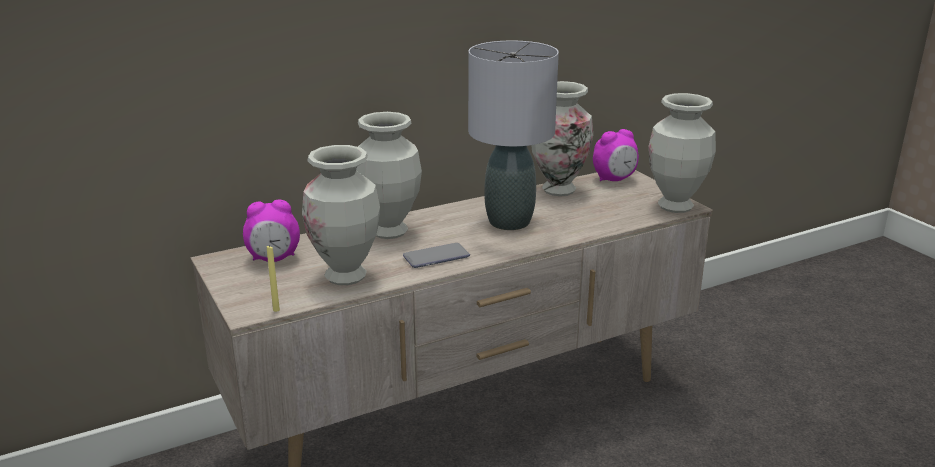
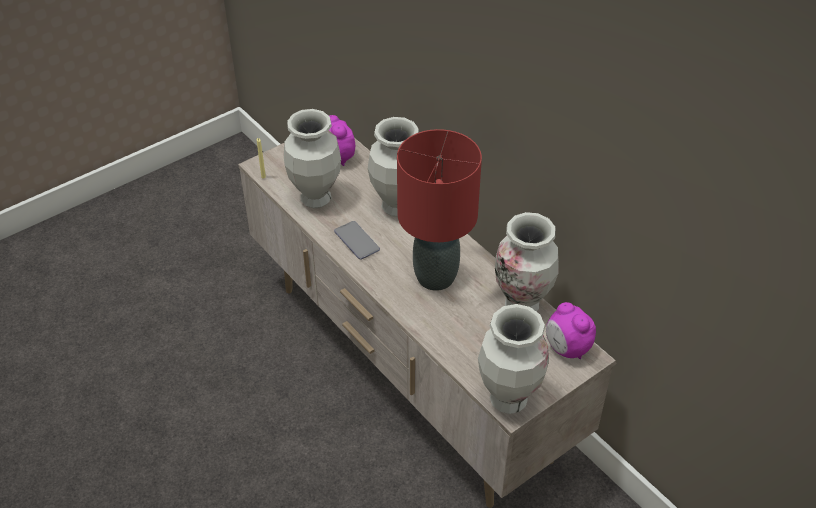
camera: 80 degrees right, 20 degrees up
(508, 222) = (435, 276): grey table lamp -> red table lamp

